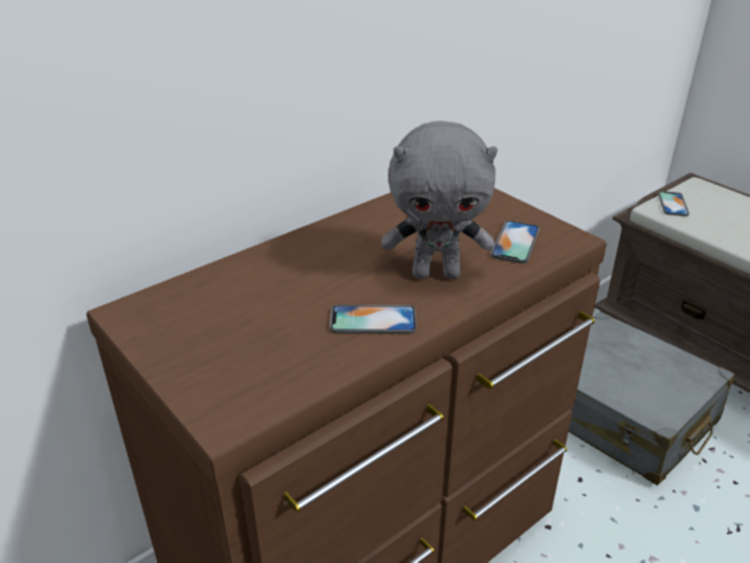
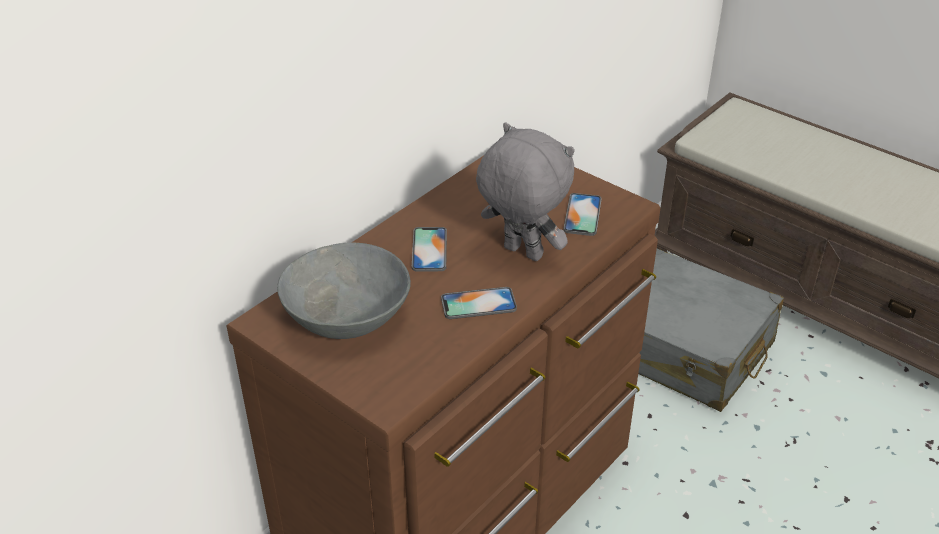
camera: 10 degrees left, 5 degrees up
(219, 319) = (348, 318): none -> grey bowl
(436, 273) = (521, 253): grey plush toy -> grey plush toy turned 135 degrees counterclockwise
(673, 204) = (715, 132): phone -> phone (429, 249)

